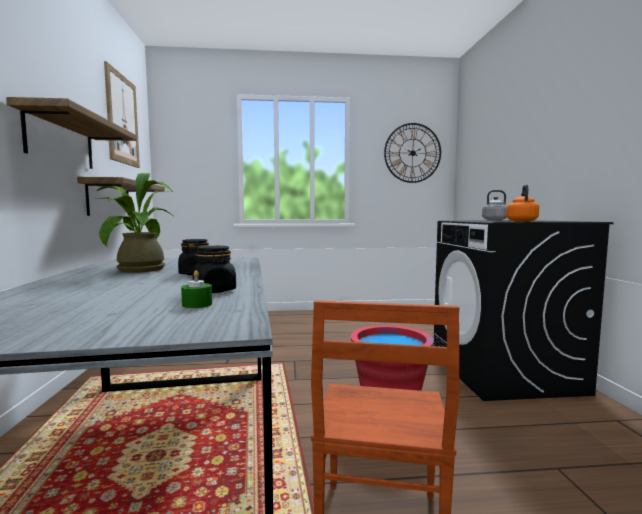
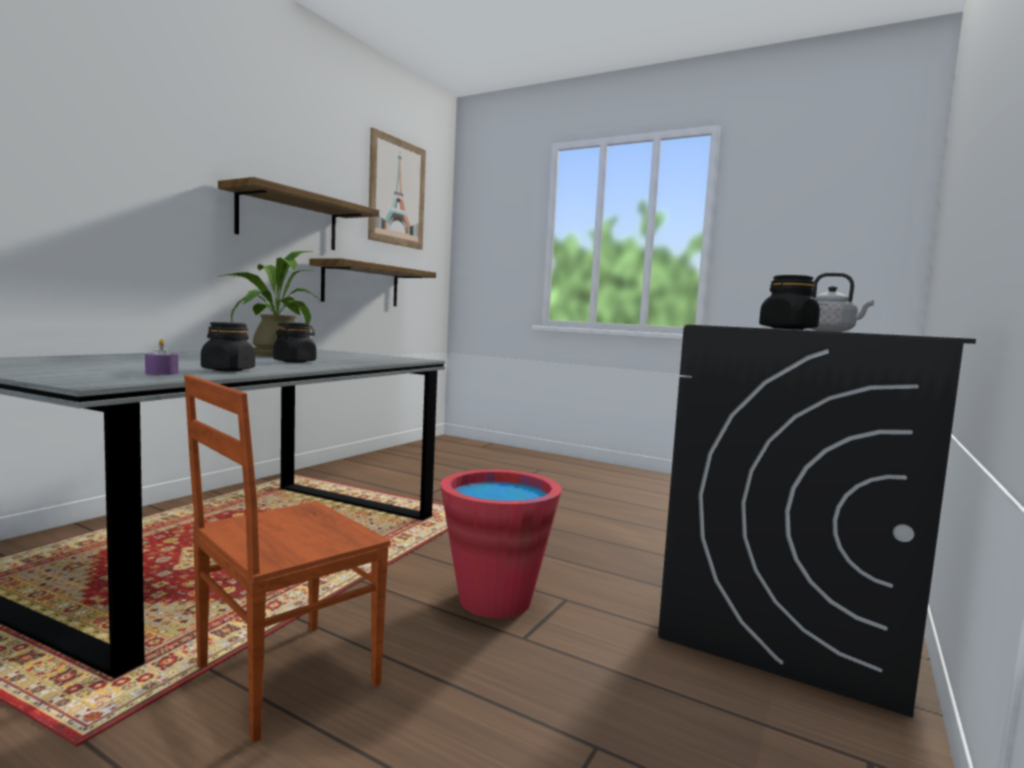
camera: 35 degrees right, 0 degrees up
(197, 304) = (161, 373): green candle -> purple candle
(412, 153) = (835, 211): wall clock -> none
(521, 221) = (787, 329): orange kettle -> black jar

